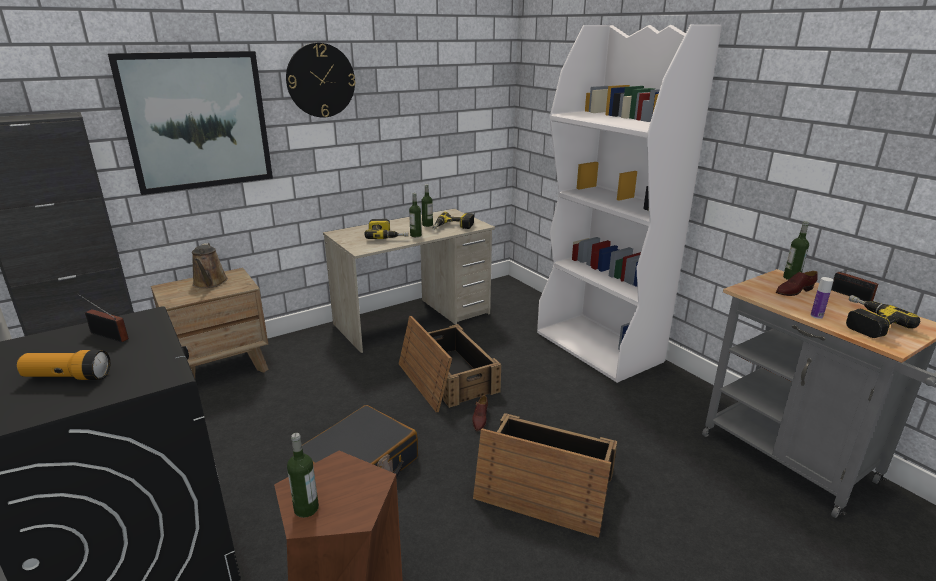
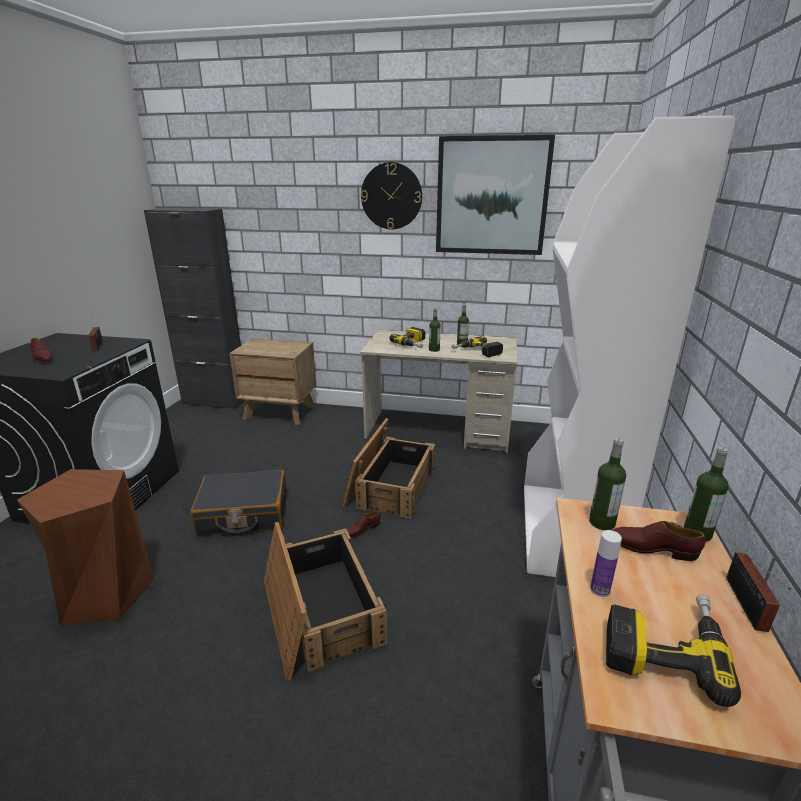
camera: 45 degrees right, 0 degrees up
(68, 377) = (42, 358): flashlight -> brown shoe
(197, 121) = (293, 223): picture -> picture (491, 196)
(210, 283) = (278, 346): brown watering can -> none
(306, 508) = (50, 490): bottle -> bottle (602, 522)

